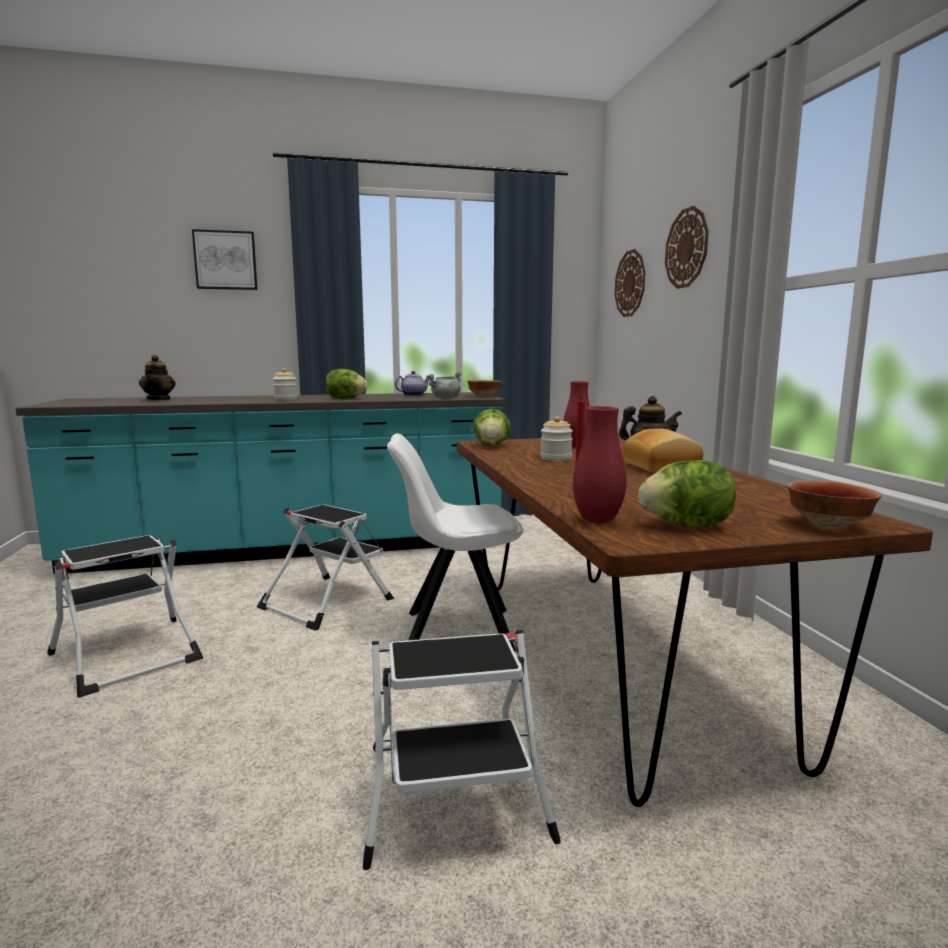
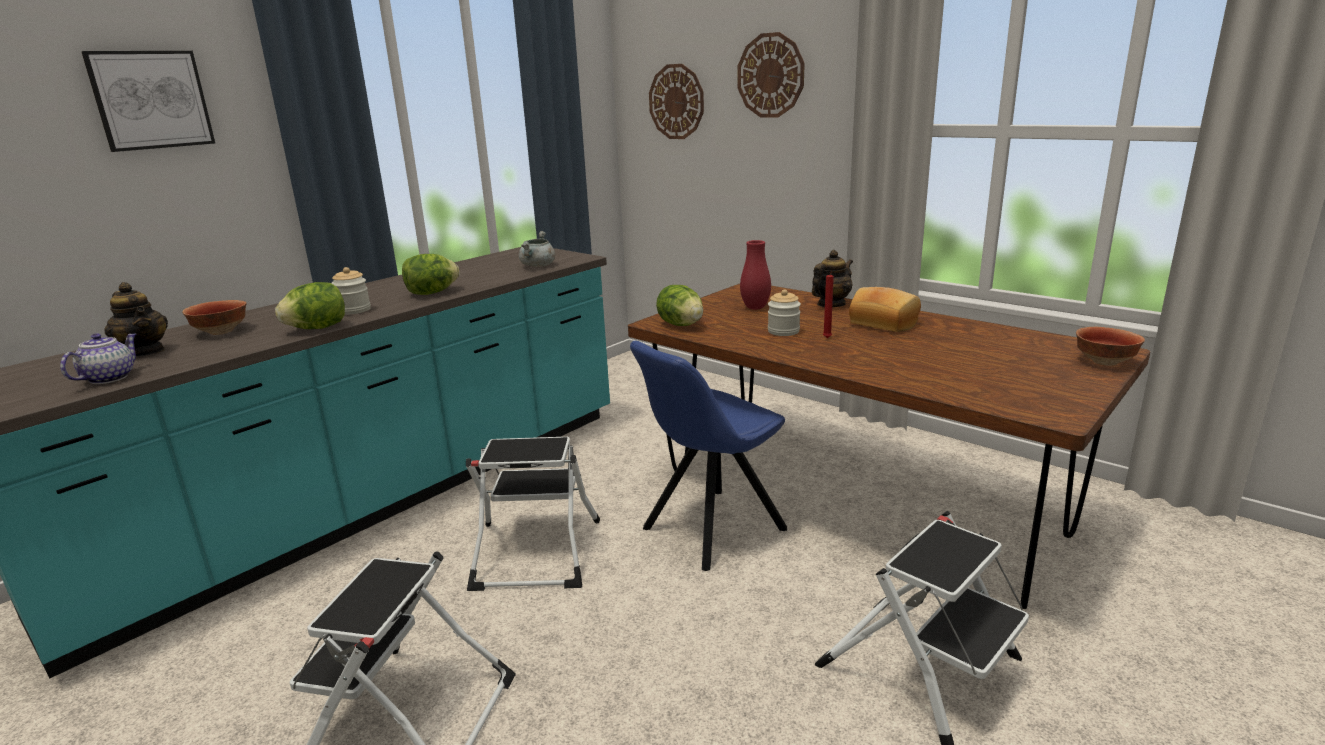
camera: 35 degrees left, 10 degrees up
(413, 395) = (484, 267): teapot -> teapot (110, 378)
(457, 631) = (712, 528): white chair -> blue chair
(484, 397) = (576, 257): bowl -> bowl (220, 331)
(597, 521) = (996, 403): red vase -> none
(686, 525) = (1048, 389): lettuce -> lettuce (317, 328)

